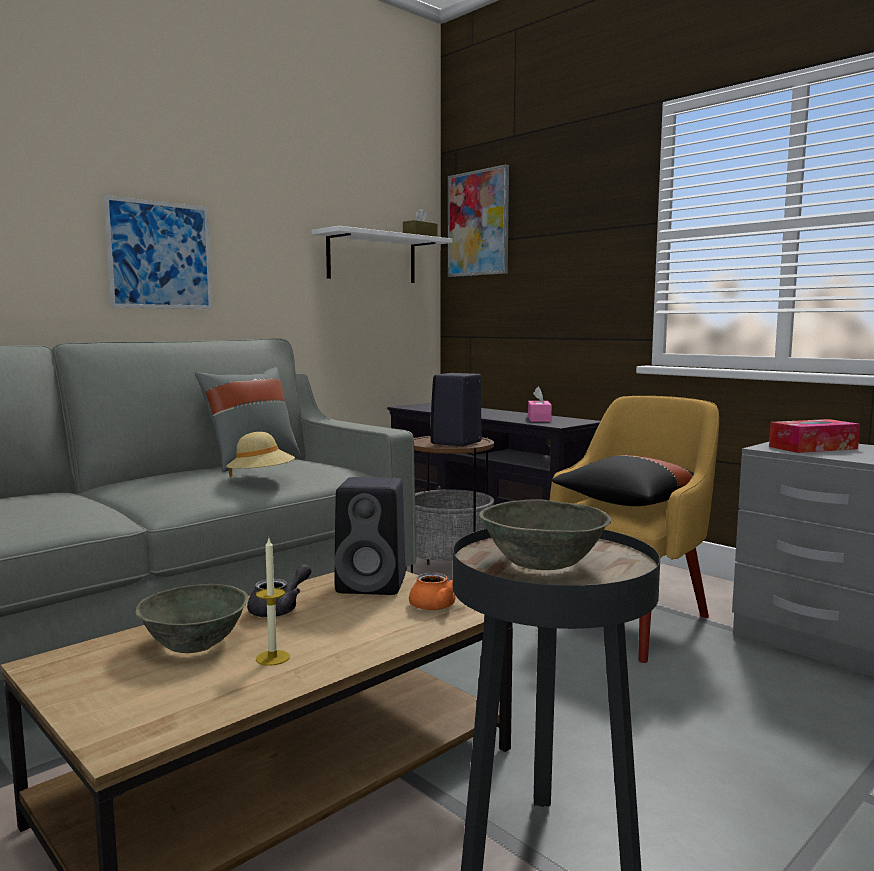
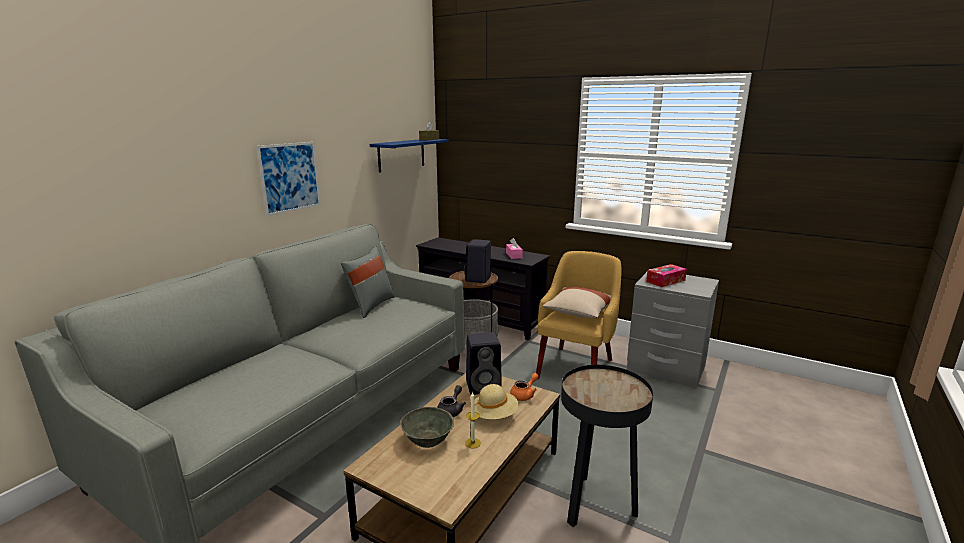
camera: 15 degrees left, 10 degrees up
(261, 478) = (393, 323): beige hat -> beige hat (495, 415)
(372, 258) = (401, 155): white shelf -> blue shelf
(478, 223) = (463, 129): picture -> none
(544, 561) = (603, 392): grey bowl -> none
(627, 503) = (578, 313): black pillow -> beige pillow

